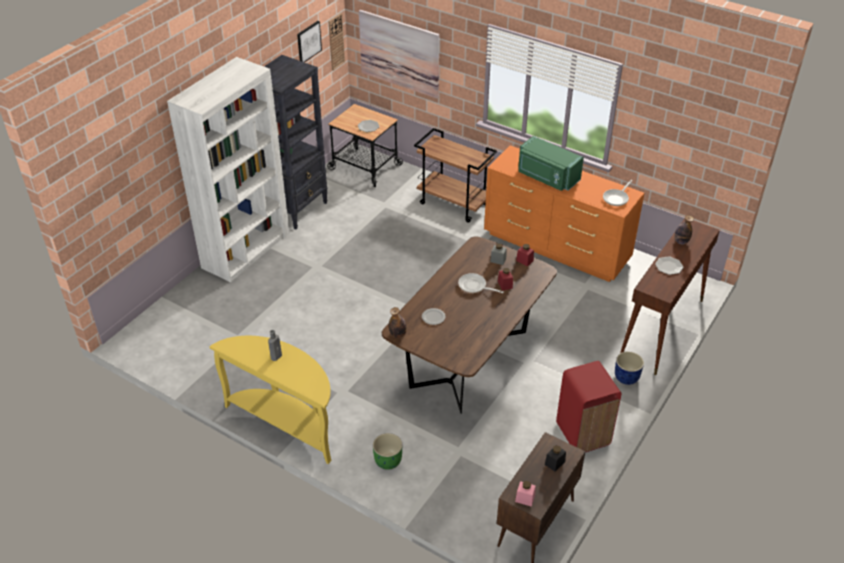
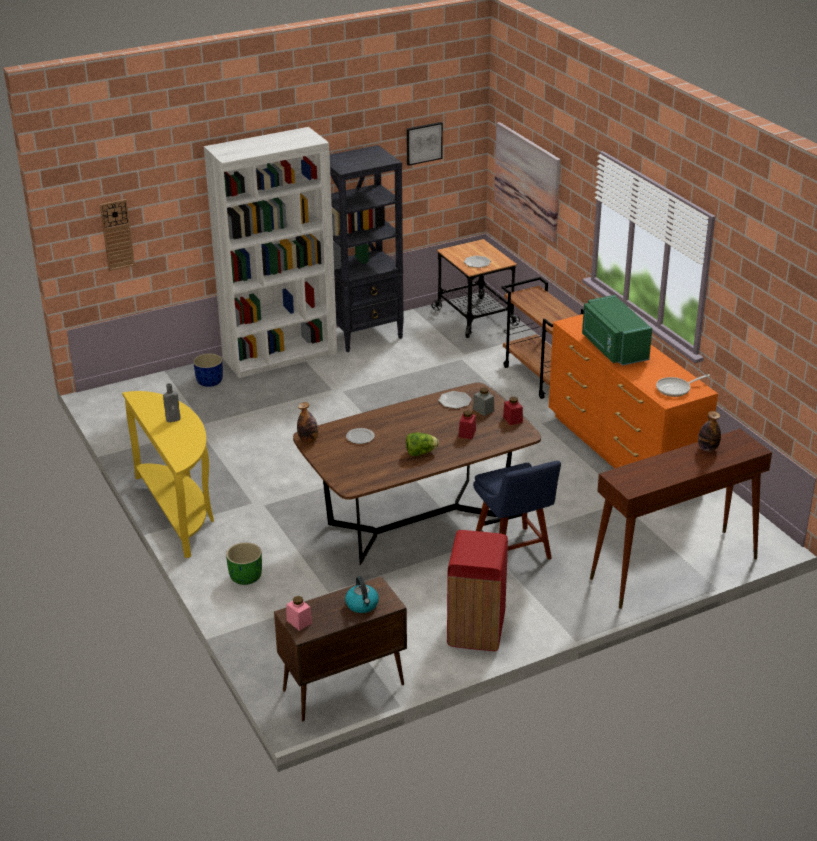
camera: 30 degrees right, 10 degrees down
(336, 41) = (468, 156): wall clock -> wall clock (117, 234)
(474, 286) = (432, 425): frying pan -> none
(488, 314) = (420, 453): none -> lettuce
(554, 358) = (513, 552): none -> blue chair
(554, 463) = (362, 605): black jar -> kettle
(626, 377) = (581, 598): blue planter -> blue planter (209, 381)
(669, 266) = (665, 466): plate -> plate (455, 401)

